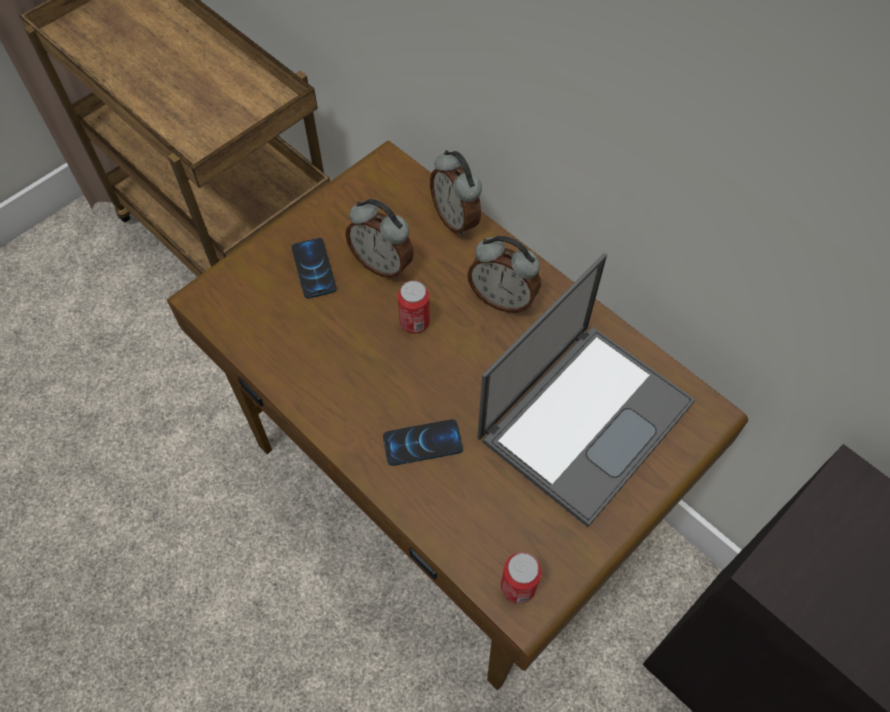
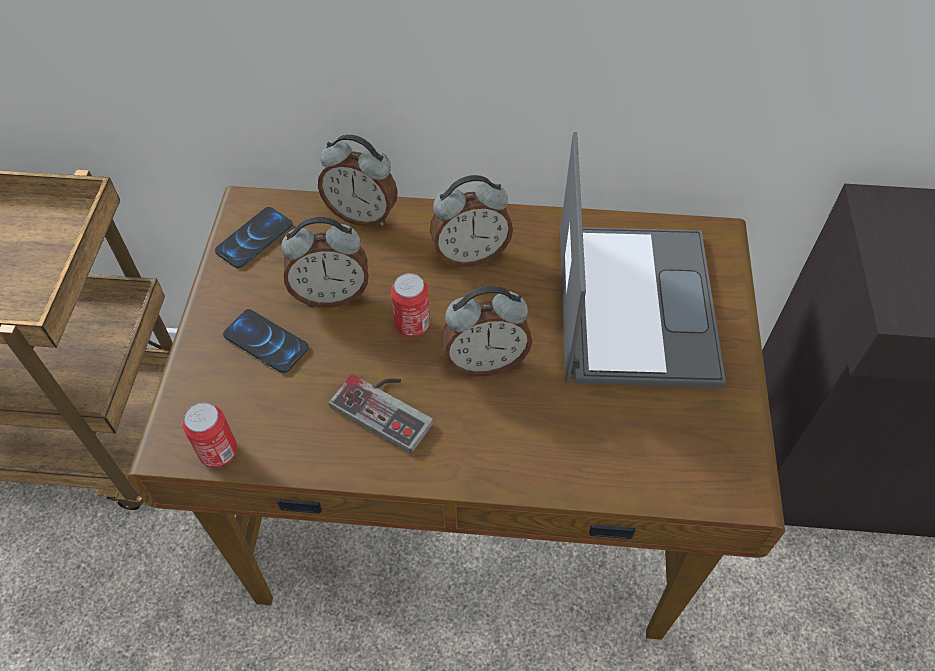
camera: 40 degrees left, 5 degrees down
(347, 367) = (388, 406): none -> game controller
(422, 443) = (523, 422): phone -> phone (254, 238)
(438, 383) = (485, 361): none -> alarm clock
(518, 586) = (721, 478): can -> can (218, 452)

